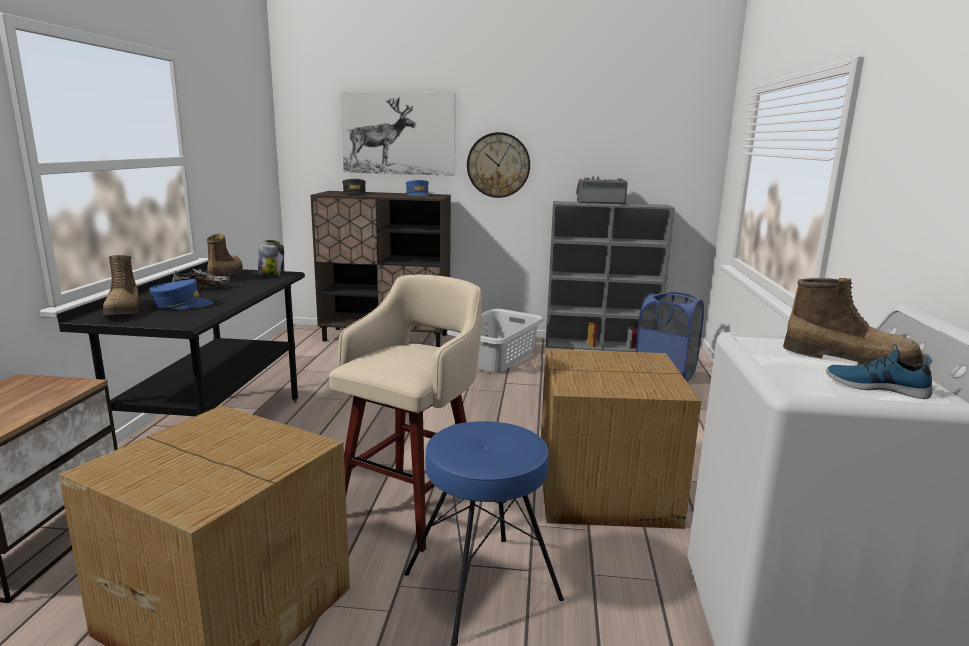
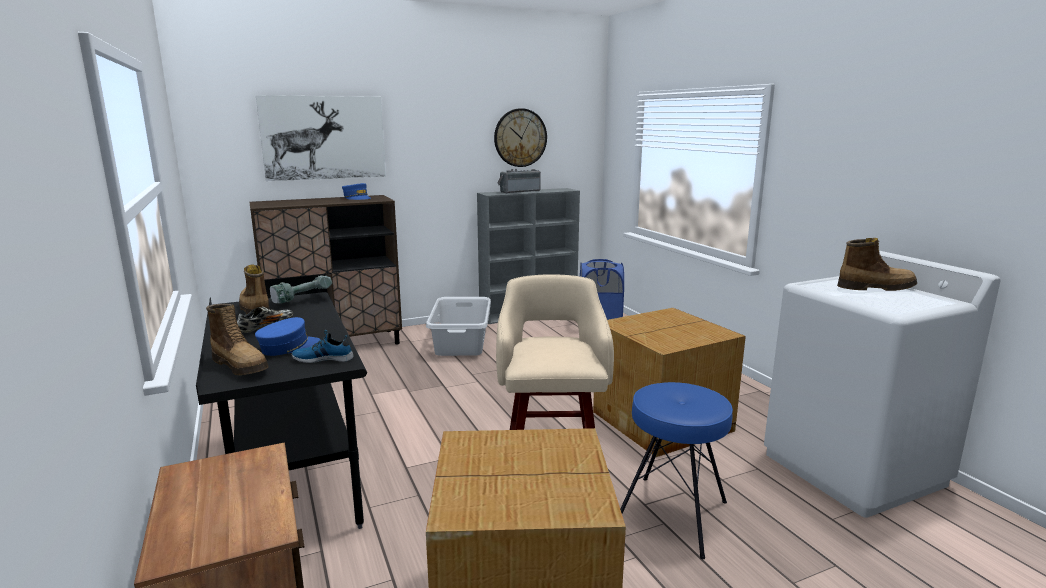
camera: 30 degrees left, 0 degrees up
(271, 274) = (301, 299): jar -> power drill
(354, 193) = (292, 203): grey cap -> none
(498, 165) = (425, 163): wall clock -> wall clock (520, 138)
(876, 387) = (918, 301): shoe -> shoe (323, 358)

